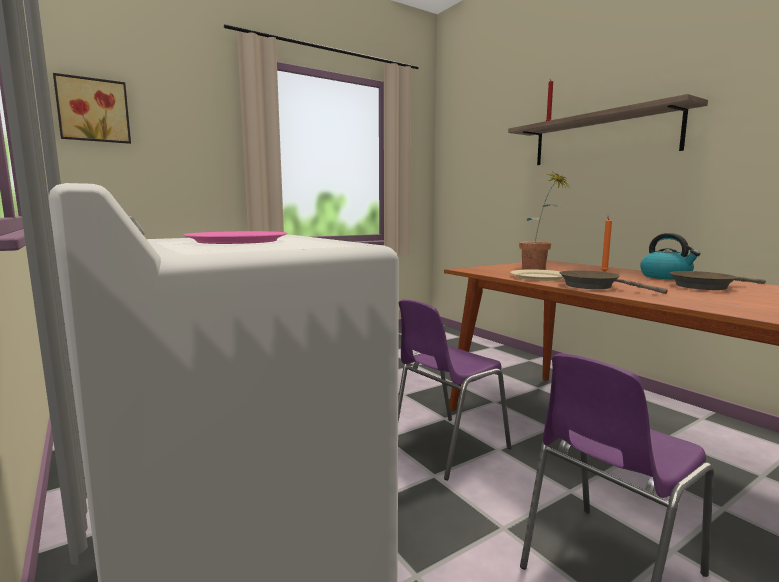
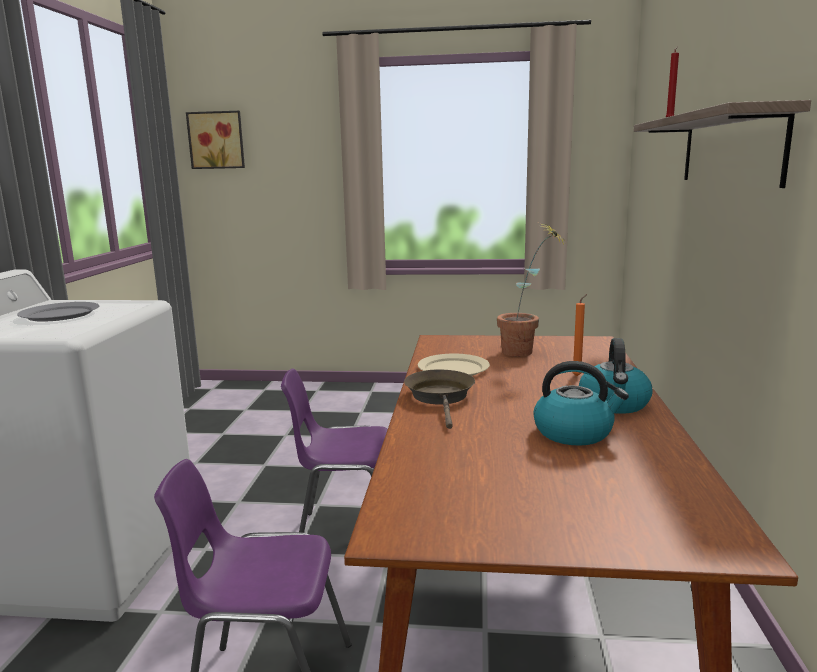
camera: 40 degrees right, 5 degrees up
(237, 241) = (59, 315): pink plate -> grey plate
(705, 286) = (574, 432): brown frying pan -> kettle

